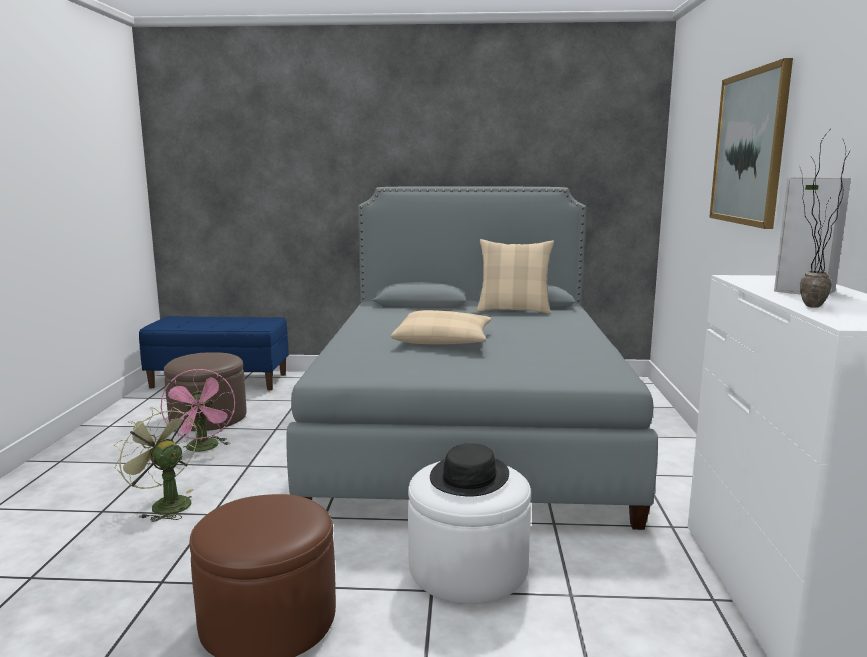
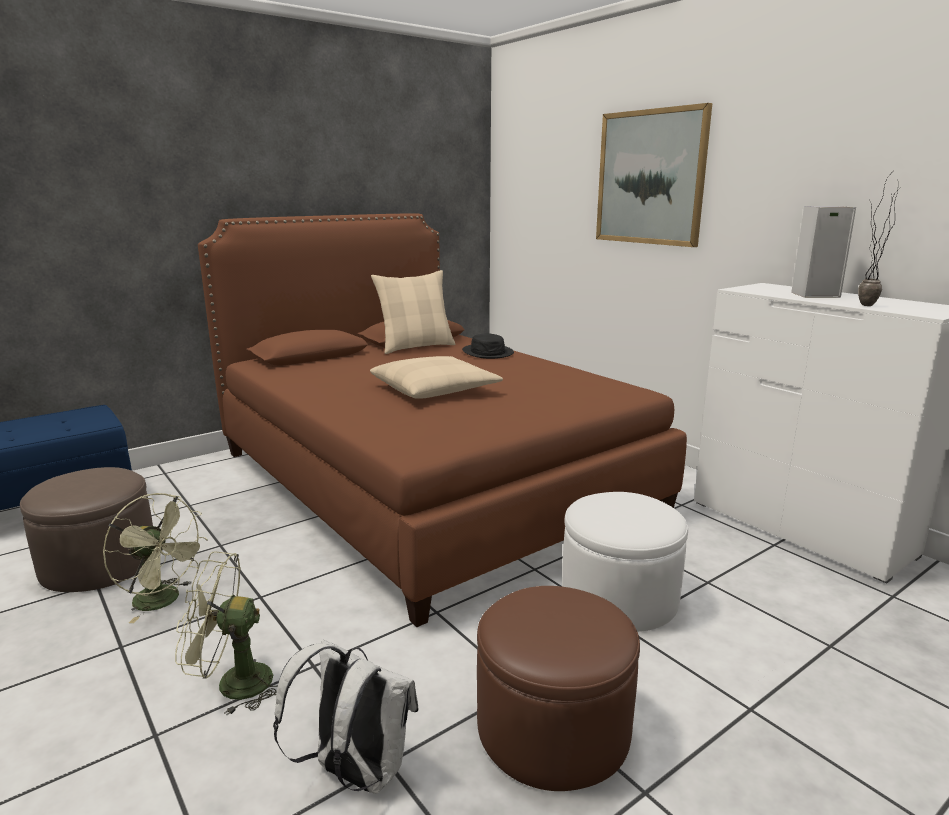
camera: 40 degrees left, 5 degrees up
(140, 577) = (355, 773): none -> white backpack
(204, 449) = (164, 601): pink fan -> green fan
(467, 431) = (427, 481): grey bed -> brown bed
(470, 477) = (626, 510): black hat -> black hat (488, 352)

